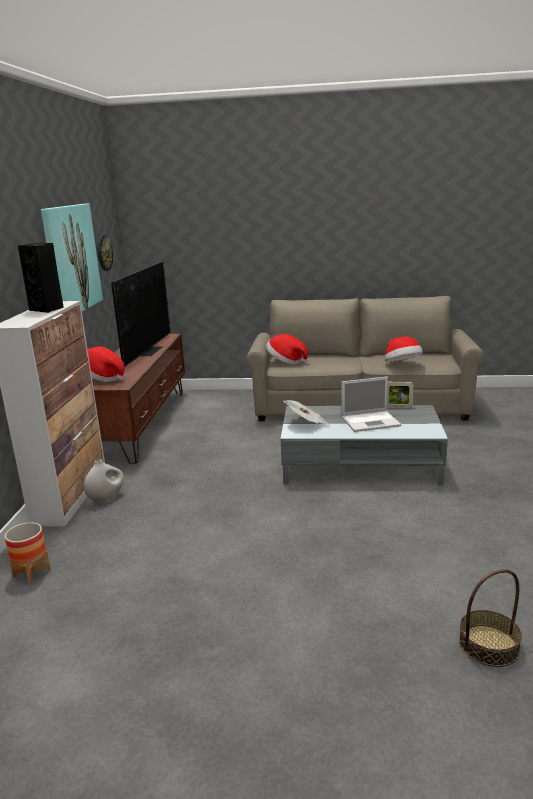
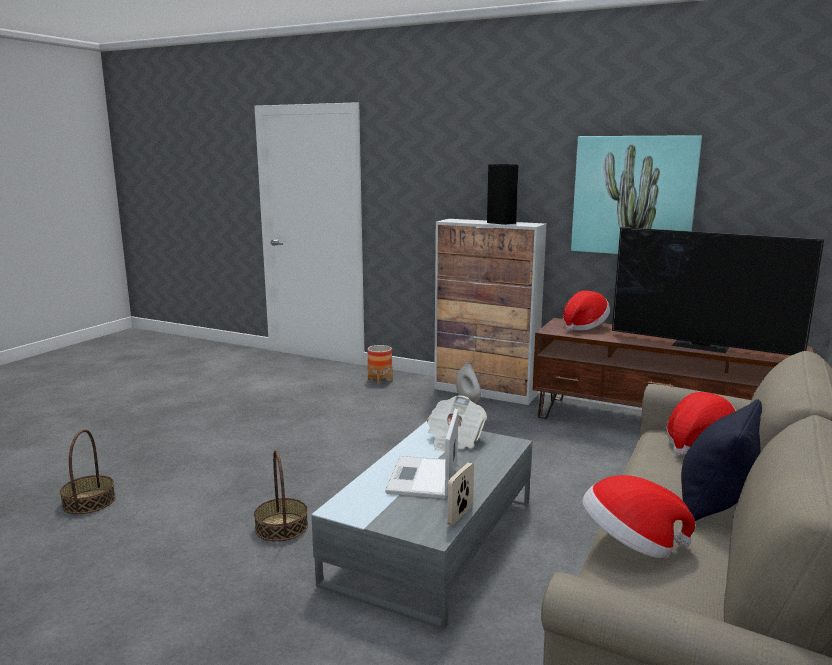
camera: 110 degrees right, 5 degrees down
(104, 253) = (748, 205): wall clock -> none
(349, 358) = (715, 505): none -> black pillow
(403, 518) = (281, 527): none -> basket

